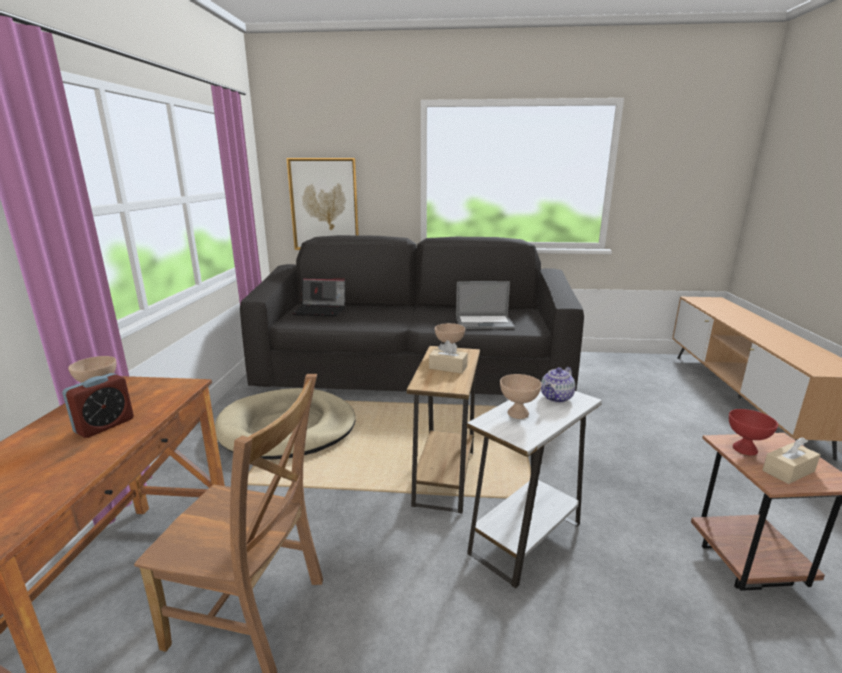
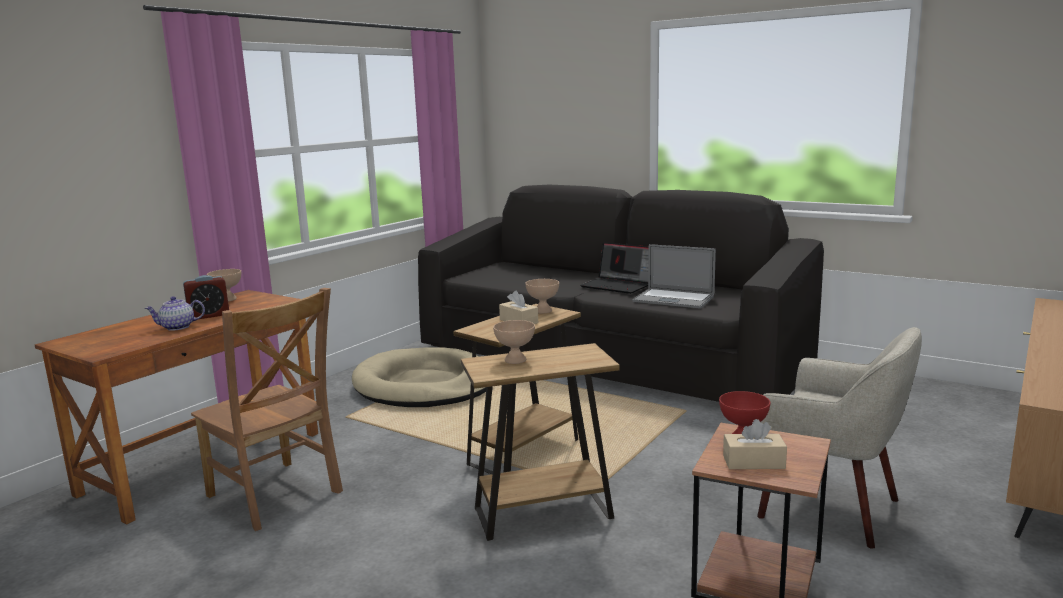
camera: 30 degrees right, 5 degrees down
(321, 310) = (511, 270): laptop -> laptop (618, 285)
(324, 205) = (545, 149): picture -> none
(525, 538) = (543, 513): white side table -> brown side table
(557, 397) = (576, 356): teapot -> teapot (177, 327)
(686, 466) = (831, 507): none -> beige armchair

